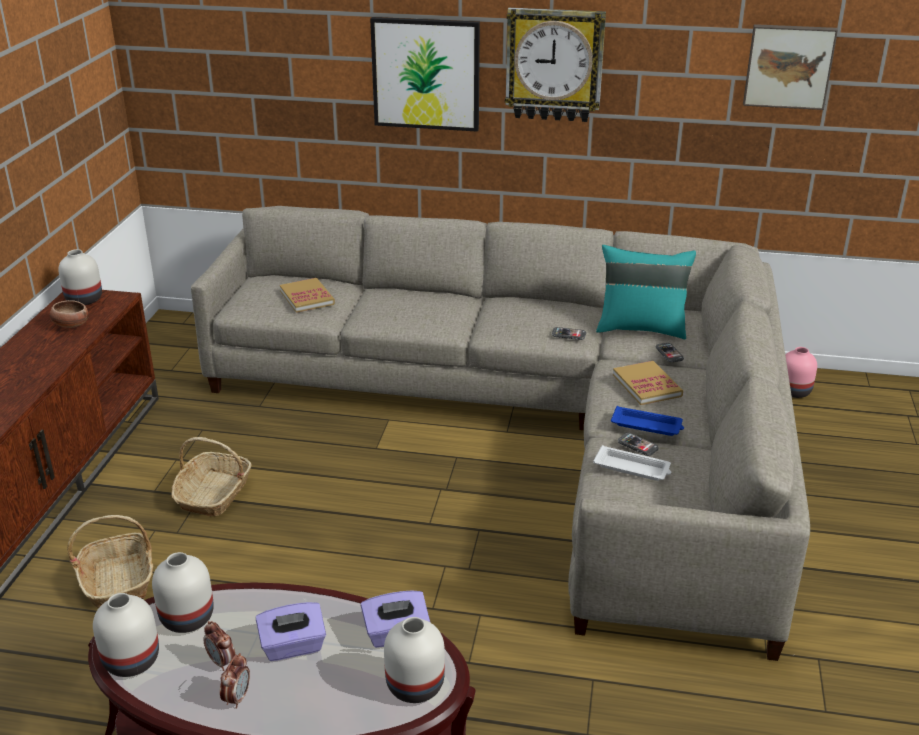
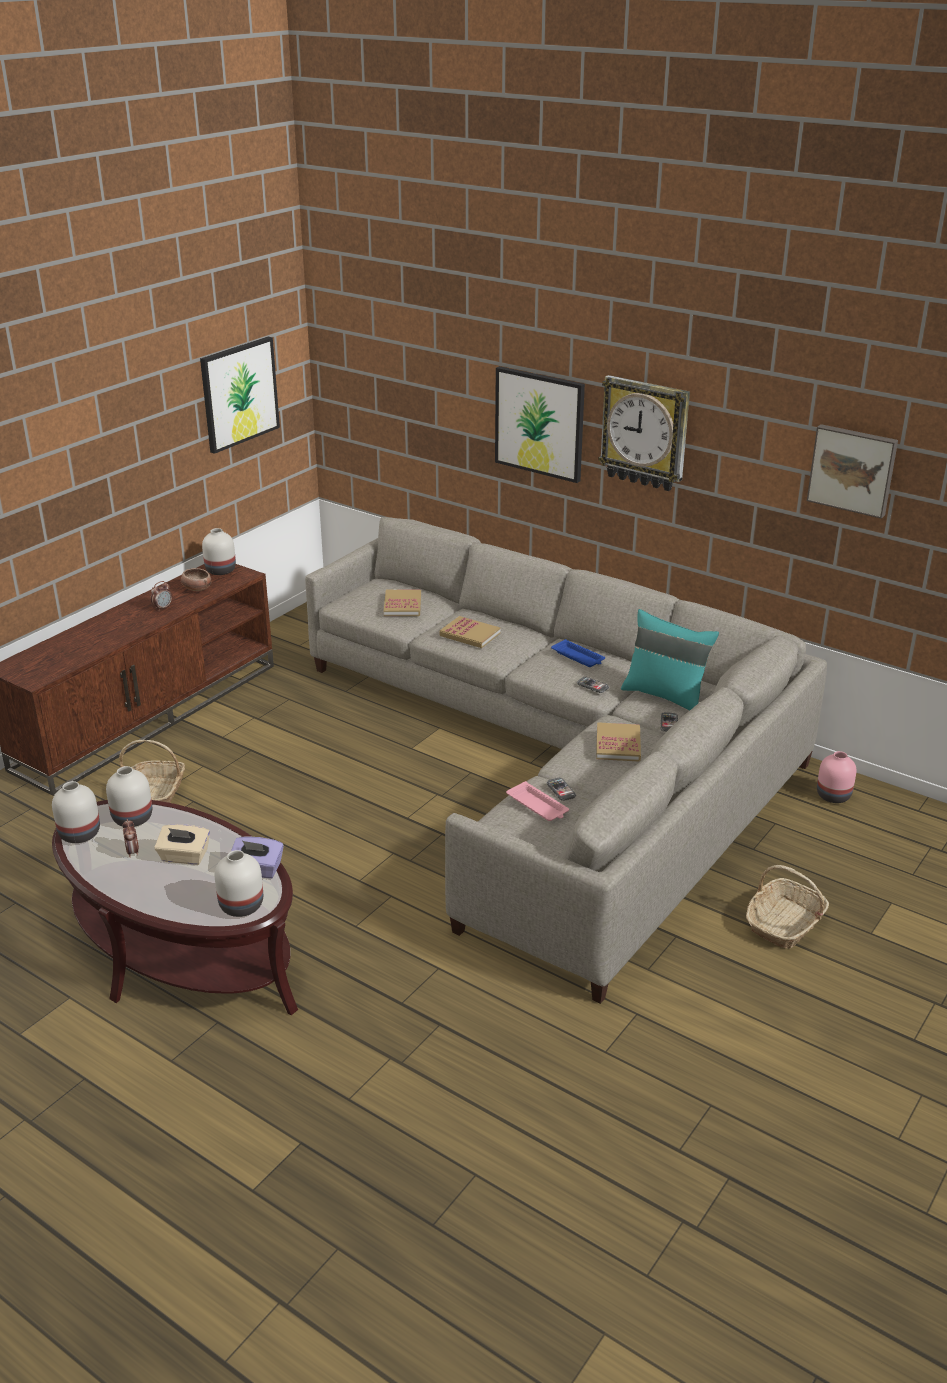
camera: 25 degrees right, 0 degrees up
(61, 88) = (239, 394): none -> picture
(214, 494) = (262, 751): basket -> basket (784, 924)
(237, 698) = (125, 877): alarm clock -> alarm clock (162, 608)
(293, 647) = (184, 857): purple tissue box -> beige tissue box
(403, 312) = (470, 634): none -> book
(633, 468) = (538, 806): white tray -> pink tray
(647, 425) = (588, 777): blue tray -> blue tray (578, 657)

